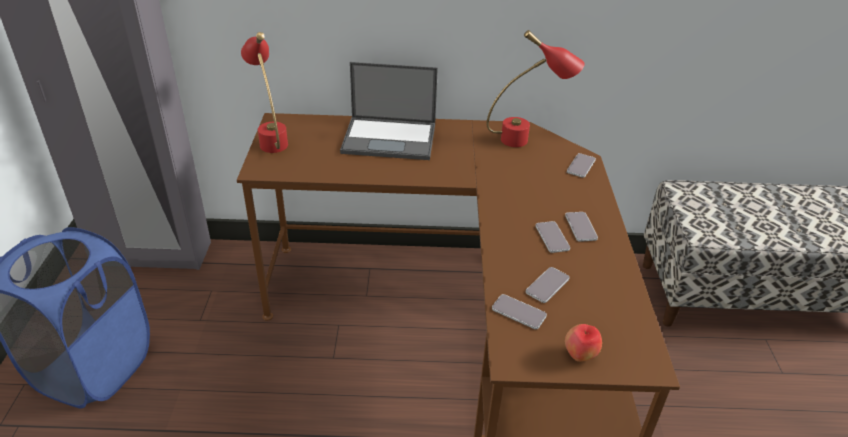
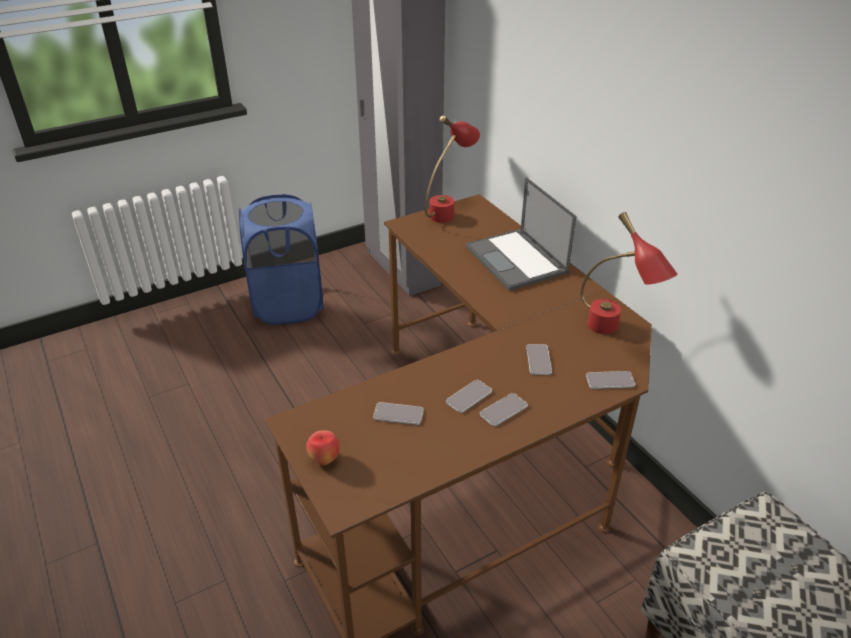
camera: 60 degrees right, 0 degrees up
(518, 312) = (350, 408): phone -> phone (538, 360)

